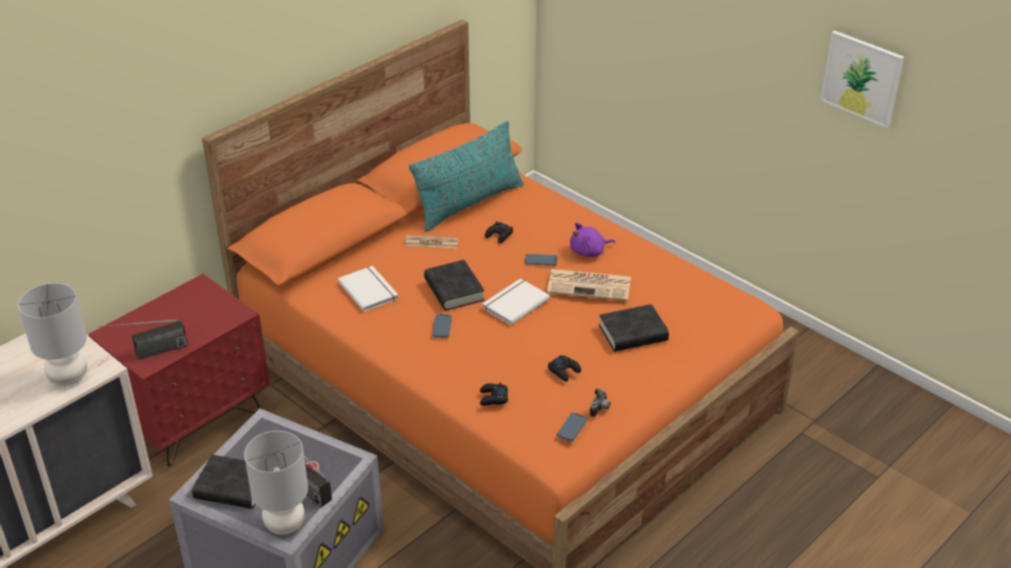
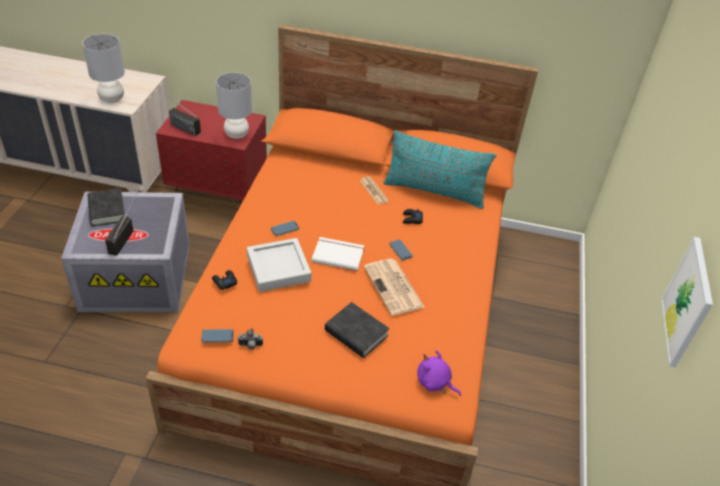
camera: 55 degrees right, 5 degrees up
(284, 524) = (85, 244): grey table lamp -> grey table lamp (236, 134)
(369, 290) = (299, 183): white book -> none
(454, 290) = (329, 220): black book -> none
(507, 350) = (278, 268): none -> grey tray
(564, 371) = (276, 307): black game controller -> none
(589, 252) = (435, 273): purple plush toy -> purple plush toy (435, 382)

